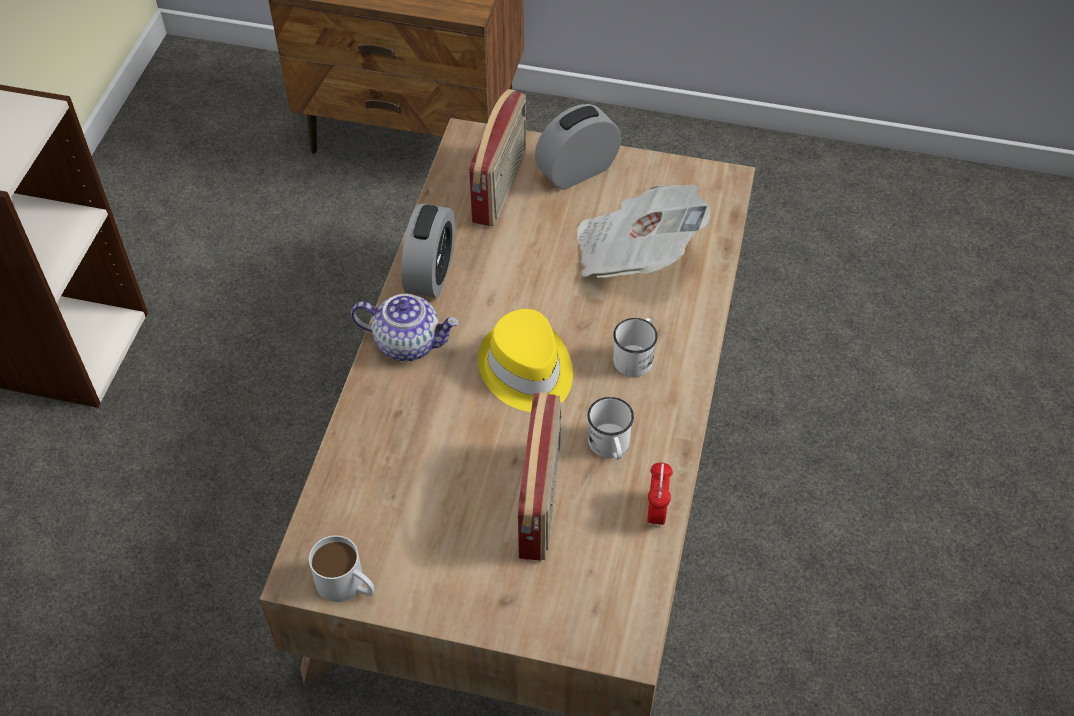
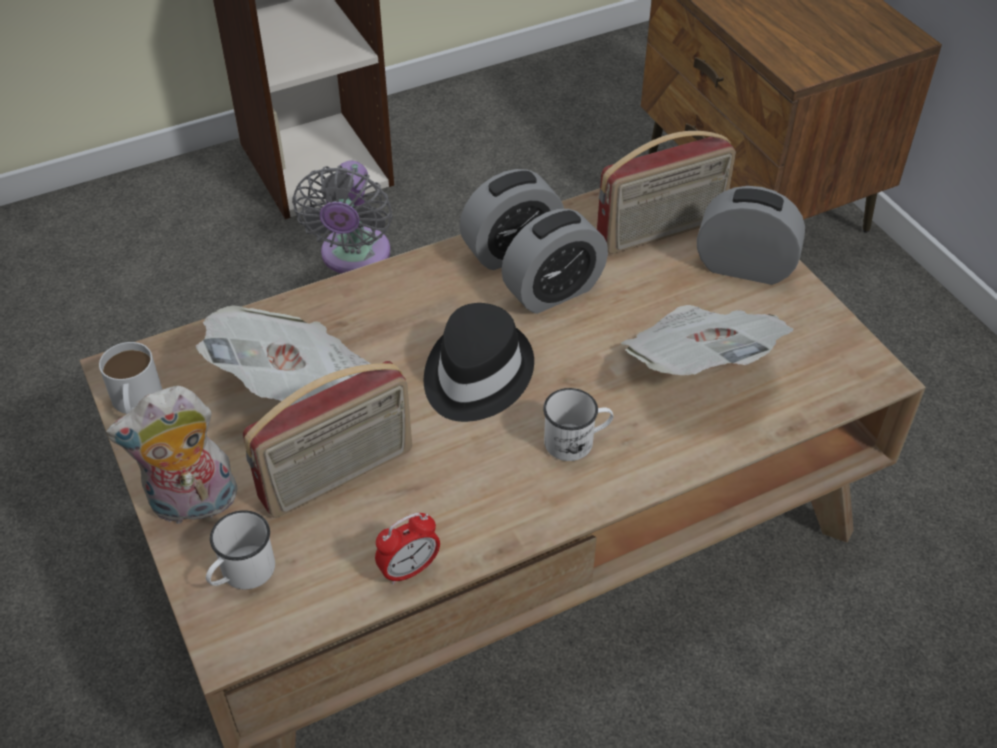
camera: 50 degrees right, 5 degrees down
(197, 390) = (354, 257): none -> grey fan
(408, 342) = (423, 283): teapot -> none
(434, 476) = (298, 387): none -> newspaper
(485, 603) = (192, 505): none -> plush toy
(494, 278) = (553, 291): none -> alarm clock
(526, 370) = (475, 374): yellow hat -> black hat
(610, 447) = (450, 488): white mug -> white mug (242, 574)

